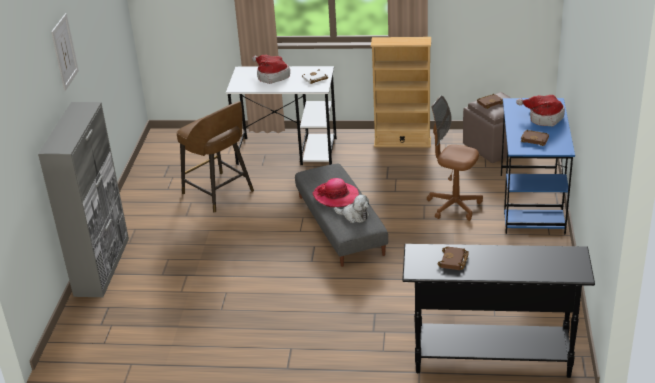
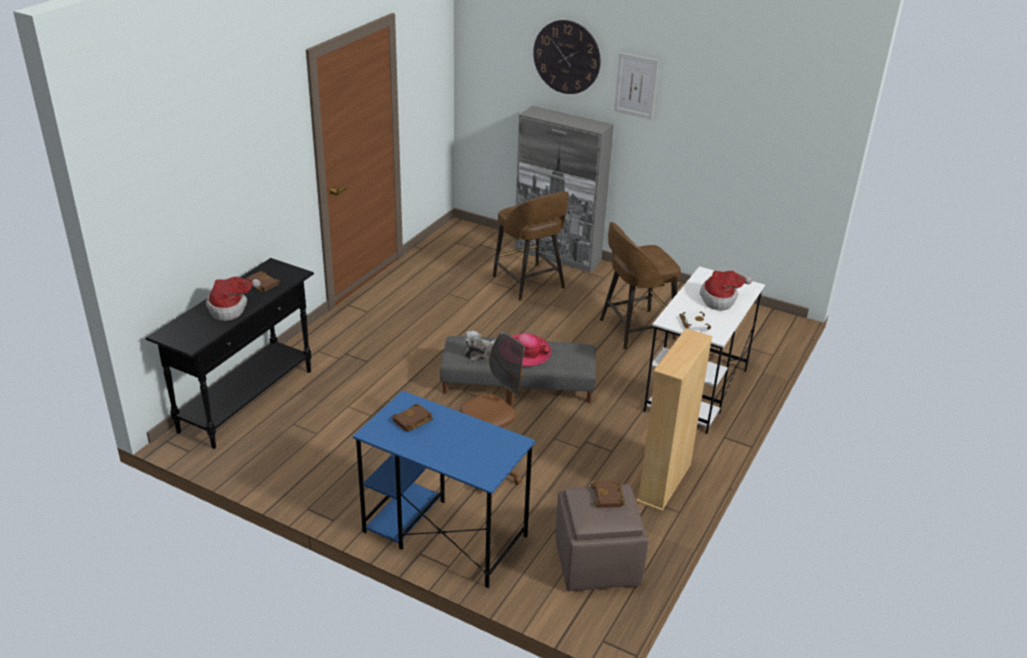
camera: 110 degrees right, 0 degrees up
(33, 76) = (567, 57): none -> wall clock
(170, 266) = (529, 283): none -> brown stool
(543, 118) = (454, 449): hat -> hat (230, 308)

